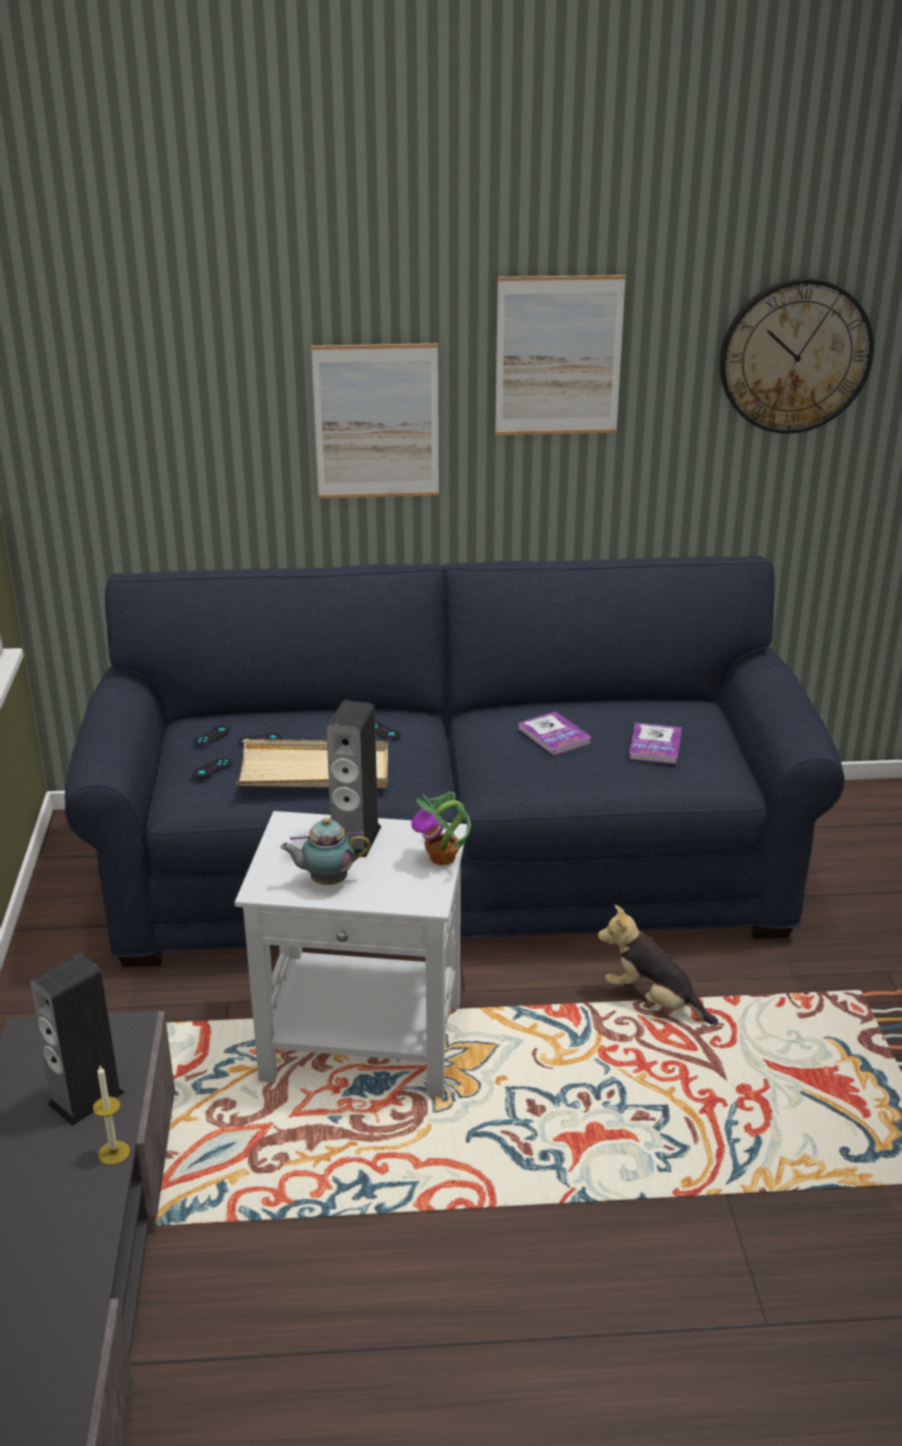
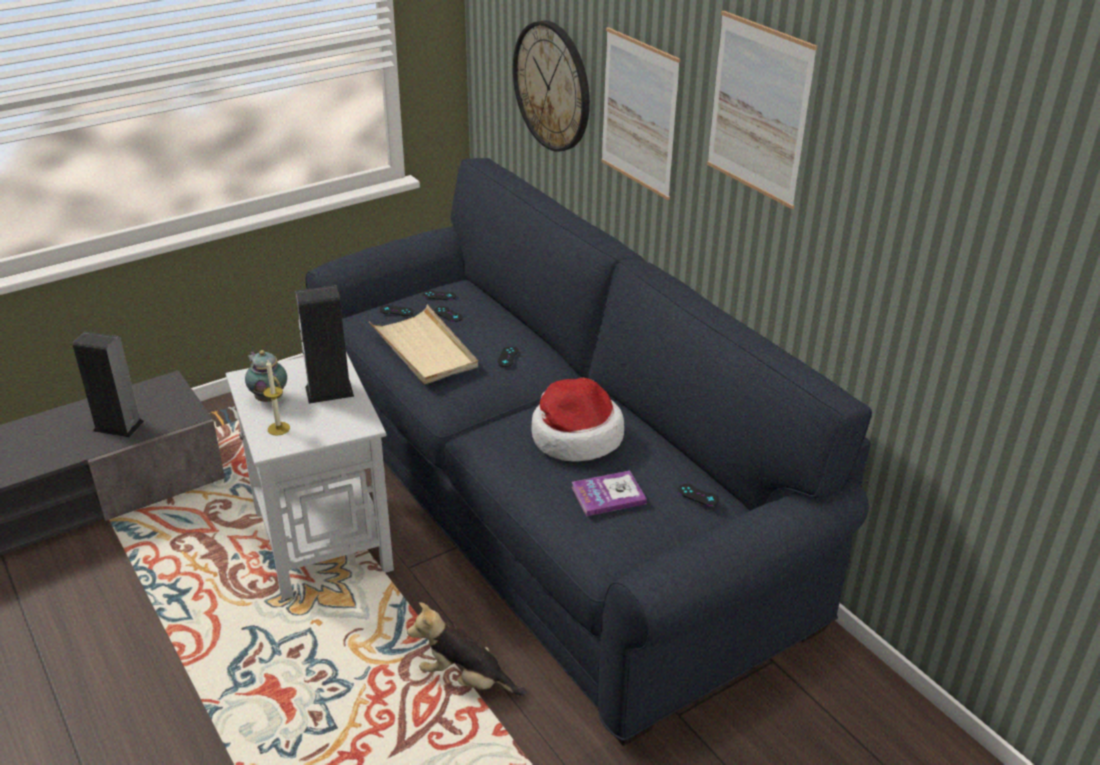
camera: 60 degrees right, 5 degrees up
(114, 1152) = (75, 455): candle -> candle (278, 428)
(443, 858) = (328, 436): potted plant -> none
(554, 735) = (574, 436): book -> hat
(653, 1001) = (466, 679): plush toy -> plush toy turned 75 degrees counterclockwise
(686, 708) = (698, 495): none -> black game controller
(795, 356) = (960, 206): wall clock -> wall clock (552, 86)

